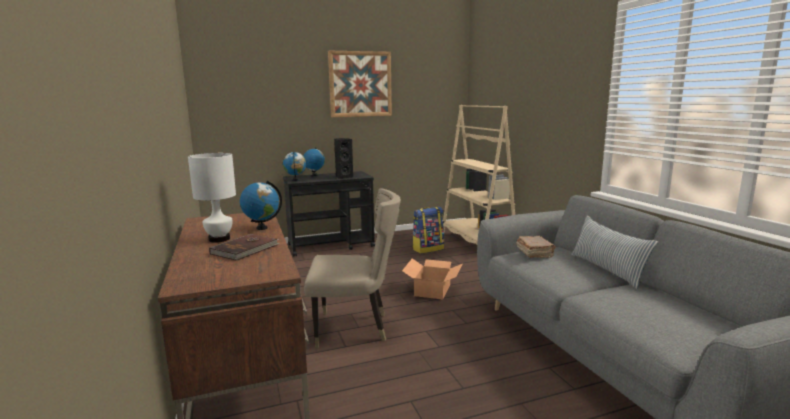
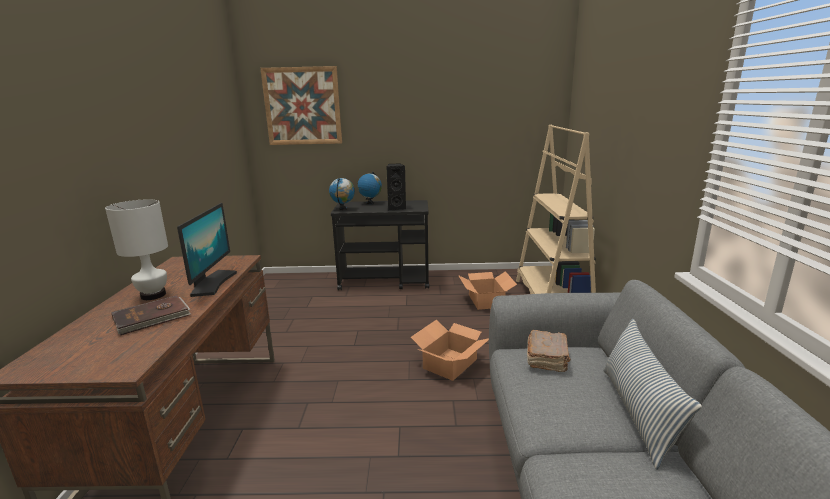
camera: 20 degrees right, 5 degrees up
(262, 228) = (212, 283): globe -> monitor
(355, 328) = (327, 403): beige chair -> none
(360, 84) = (428, 99): picture -> picture (302, 106)
(428, 249) = (486, 300): backpack -> cardboard box

